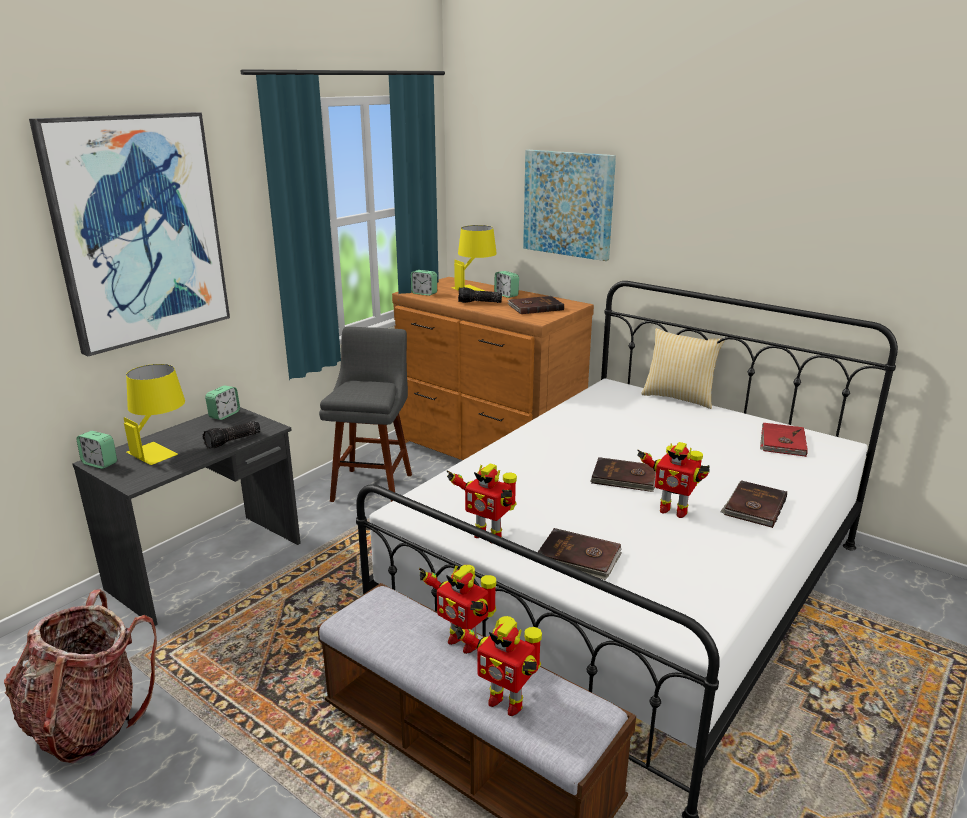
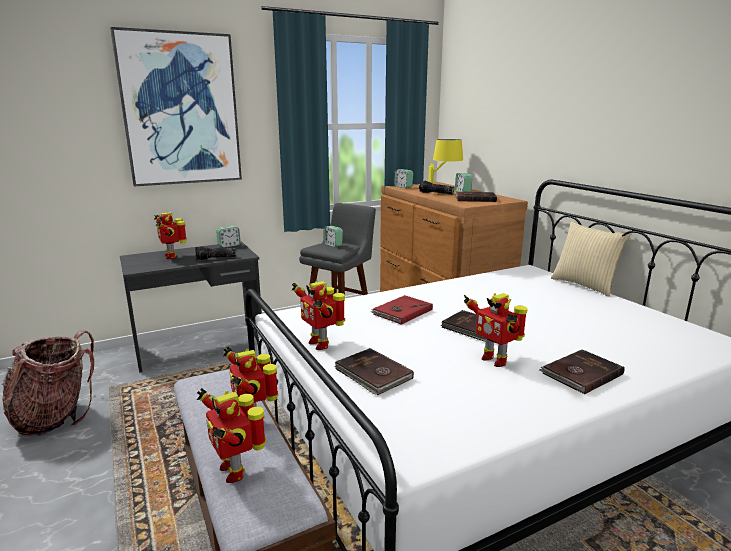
camera: 25 degrees right, 5 degrees down
(100, 463) = (132, 258): alarm clock -> alarm clock (333, 245)
(161, 449) = (172, 256): yellow table lamp -> toy robot
(568, 204) = (515, 117): picture -> none
(782, 442) = (662, 331): red book -> red book (401, 312)

